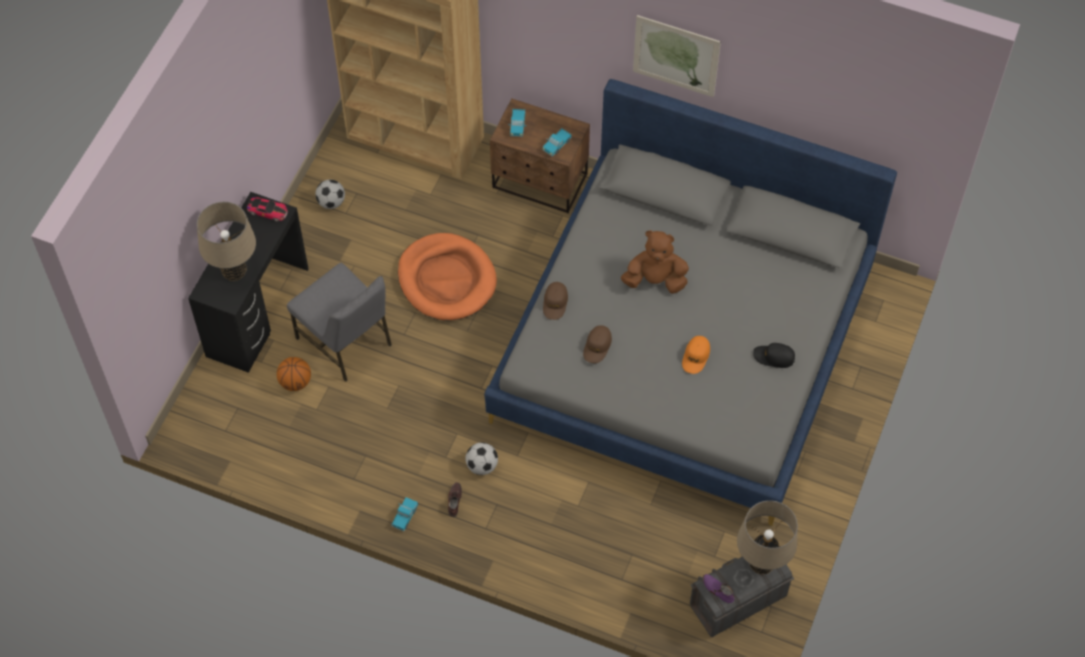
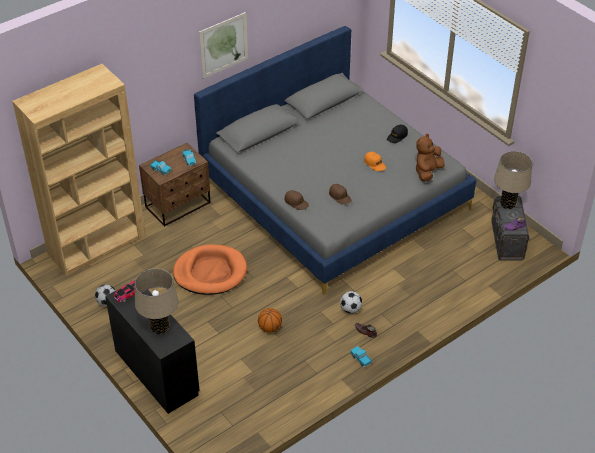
camera: 60 degrees left, 15 degrees down
(295, 382) = (225, 374): basketball -> basketball (270, 328)
(345, 341) = (215, 337): grey chair -> none
(655, 280) = (314, 158): brown plush toy -> brown plush toy (427, 172)

